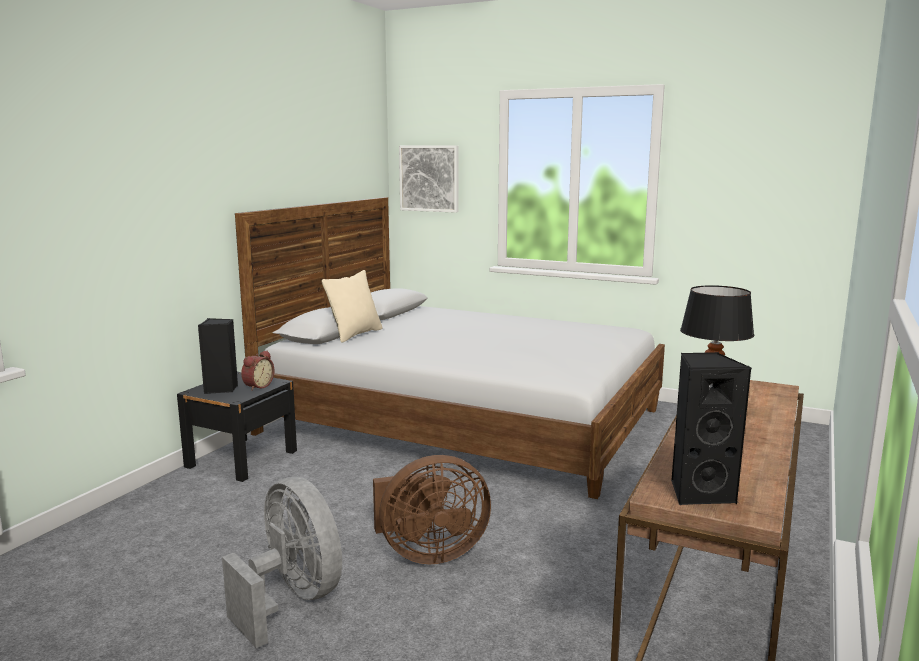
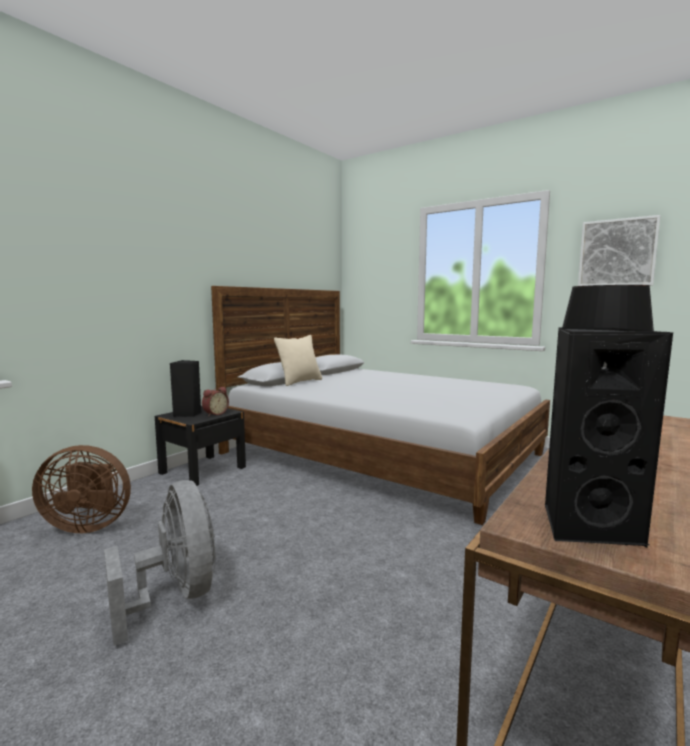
camera: 10 degrees right, 5 degrees down
(428, 553) = (315, 562): brown fan -> brown fan (88, 525)
(429, 178) = (369, 276): picture -> picture (617, 253)

